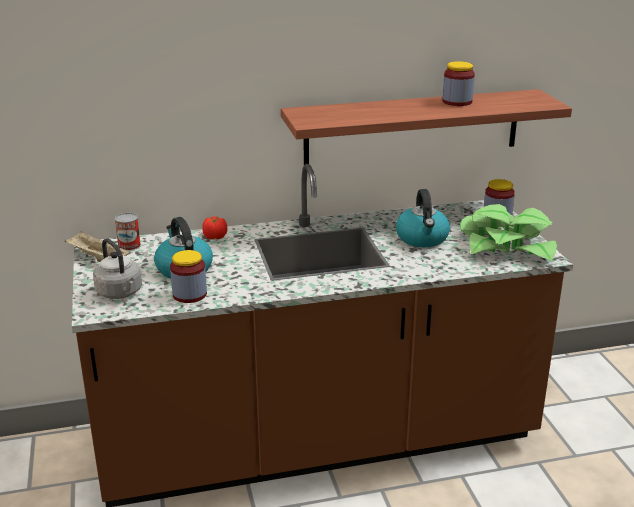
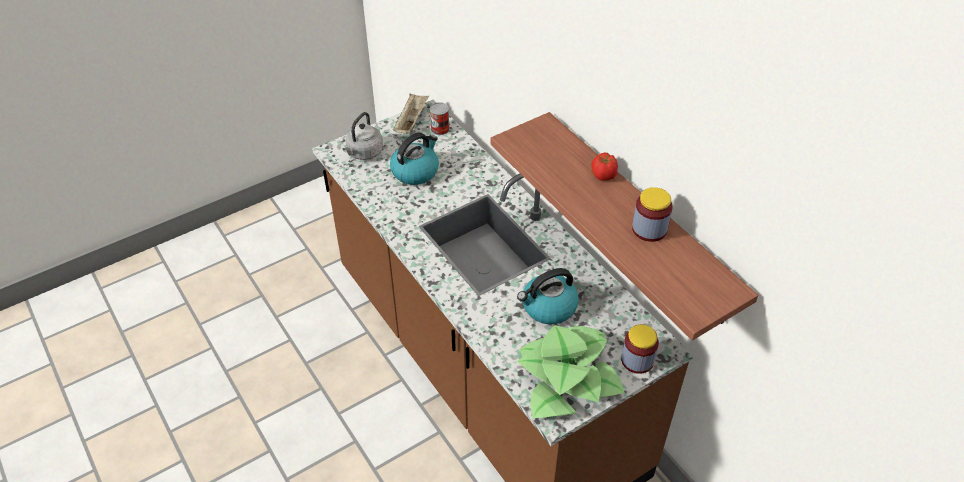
camera: 70 degrees right, 20 degrees up
(189, 294) = (376, 188): jar -> none
(215, 237) = (479, 170): tomato -> tomato (603, 175)

